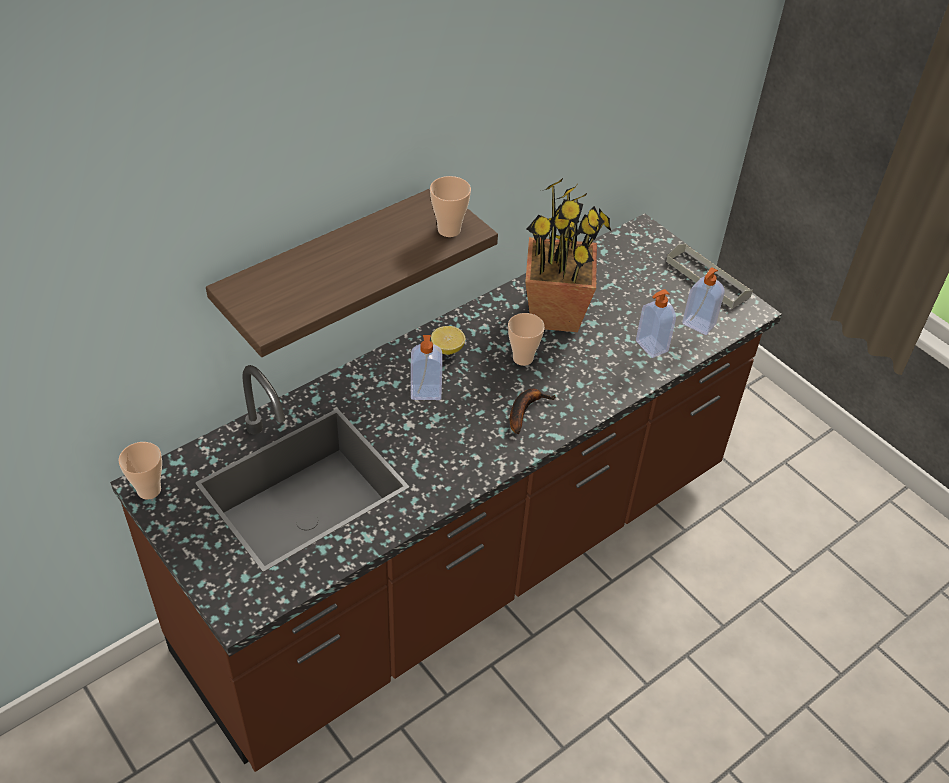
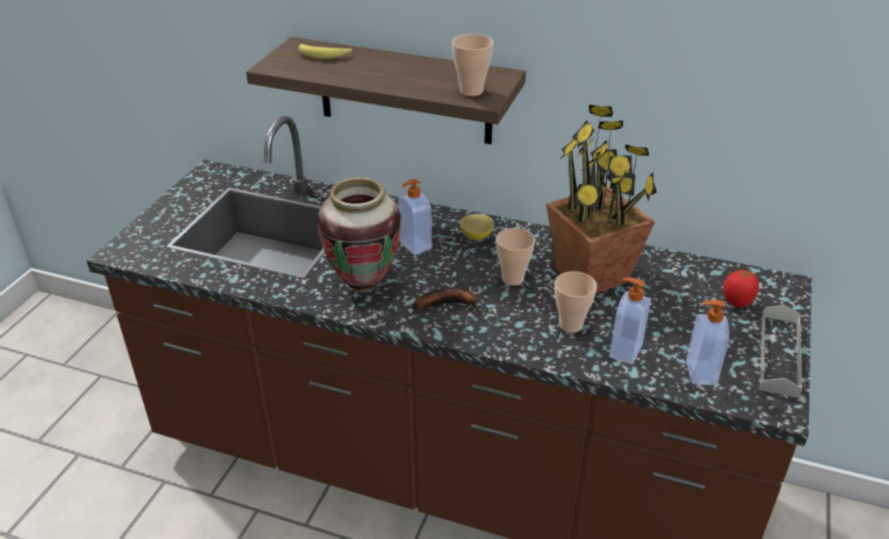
camera: 60 degrees right, 10 degrees down
(149, 490) = (207, 174): cup -> cup (570, 325)
(280, 283) = (323, 55): none -> banana
(454, 450) = (364, 284): none -> vase
(644, 264) = (737, 303): none -> tomato

